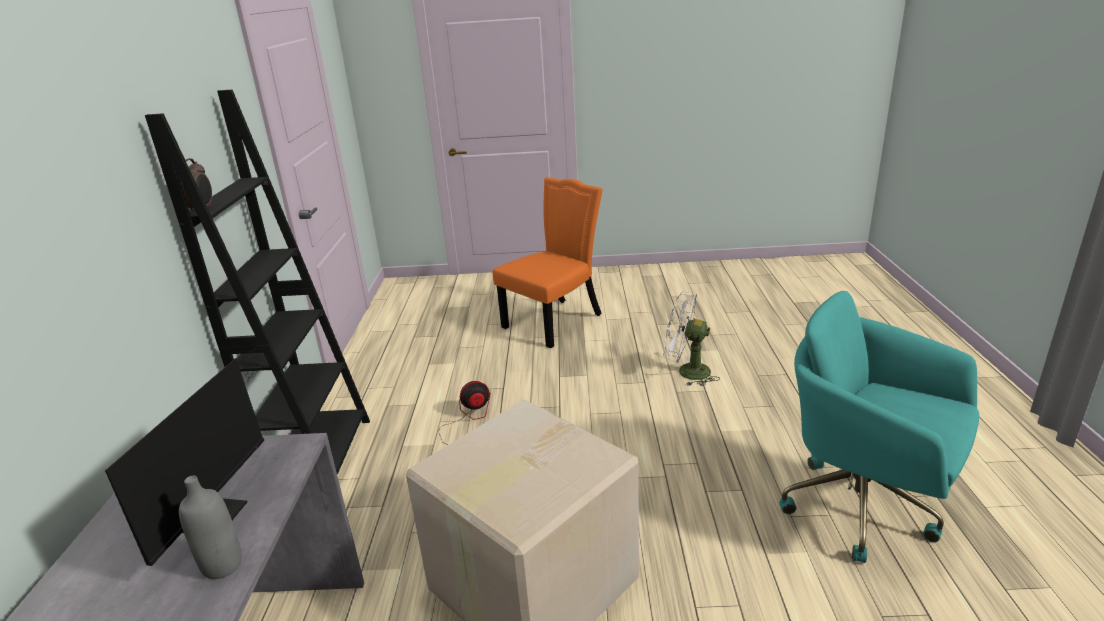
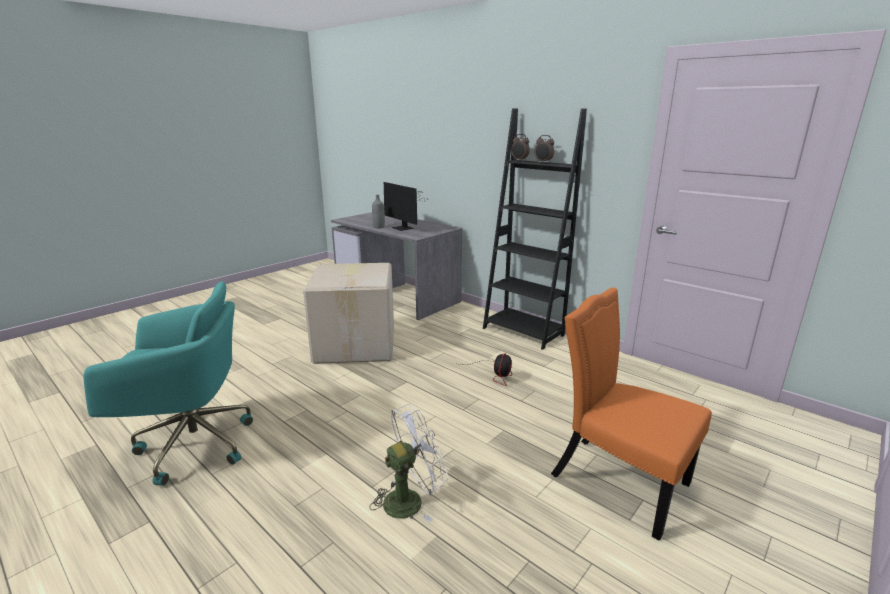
camera: 130 degrees right, 5 degrees down
(231, 193) = (543, 162): none -> alarm clock
(553, 323) = (621, 483): orange chair -> orange chair turned 135 degrees clockwise

